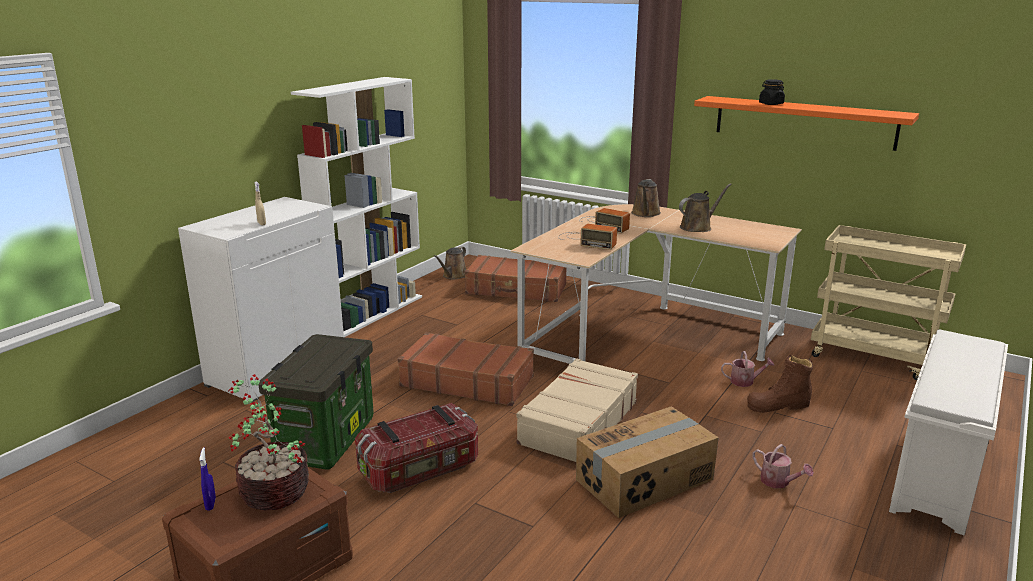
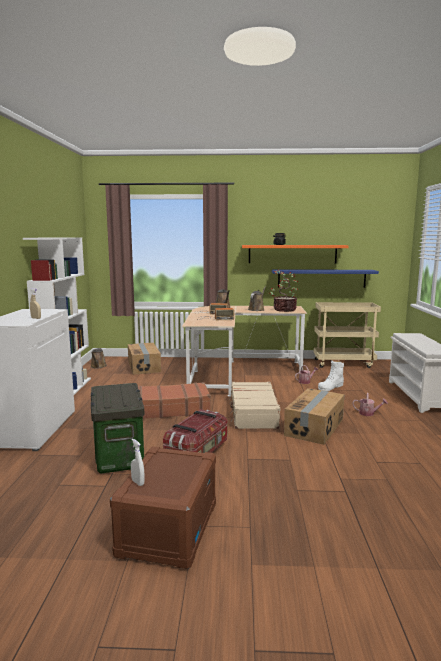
camera: 30 degrees left, 10 degrees down
(210, 504) = (137, 482): blue spray bottle -> white spray bottle
(273, 491) = (170, 465): potted plant -> potted plant (284, 310)
(516, 289) = (144, 366): brown suitcase -> cardboard box
(778, 405) = (331, 387): brown boot -> white boot
(860, 178) = (321, 278): none -> blue shelf

